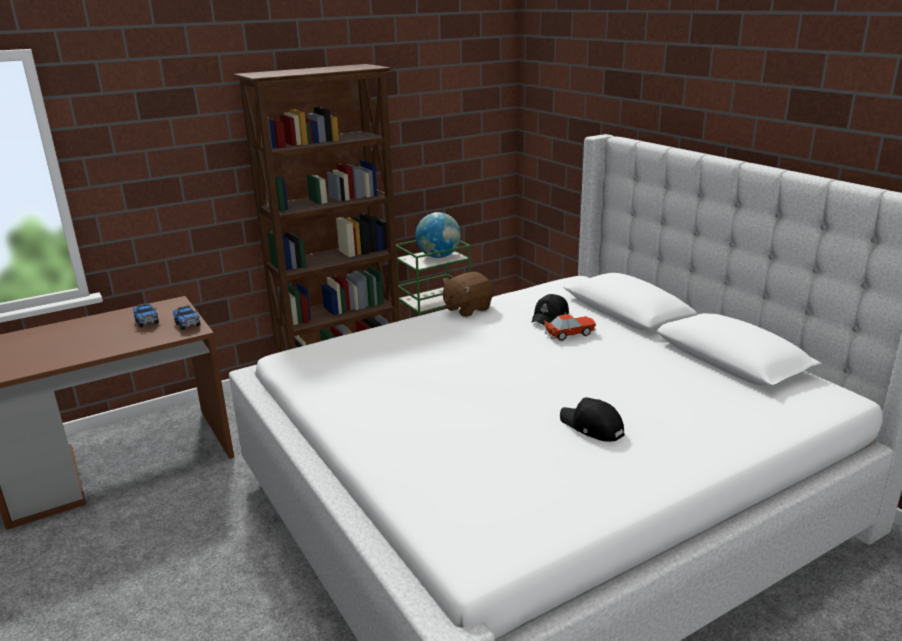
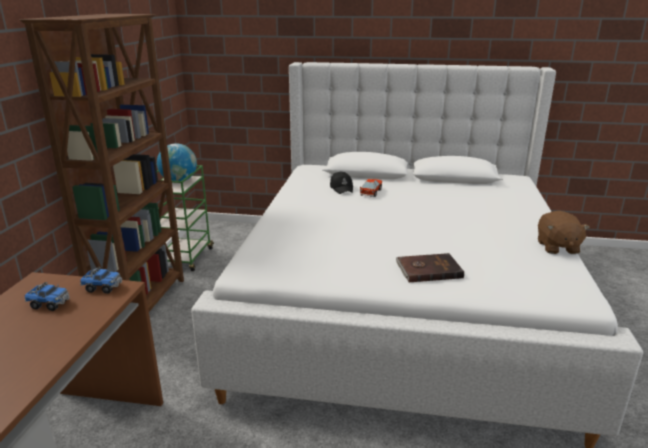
camera: 50 degrees left, 0 degrees up
(411, 436) = (428, 270): none -> brown book
(467, 309) = (286, 200): brown plush toy -> brown plush toy (557, 247)
(591, 427) = (482, 226): black cap -> none

